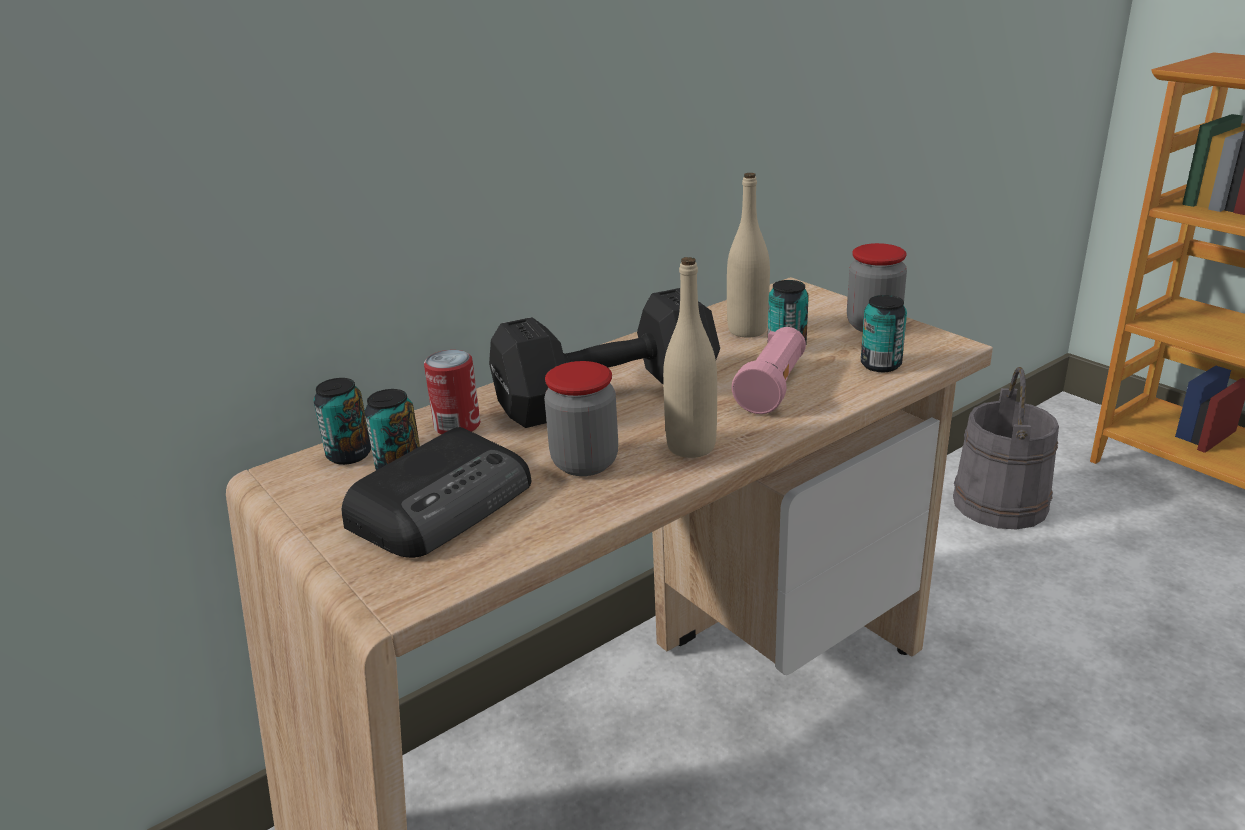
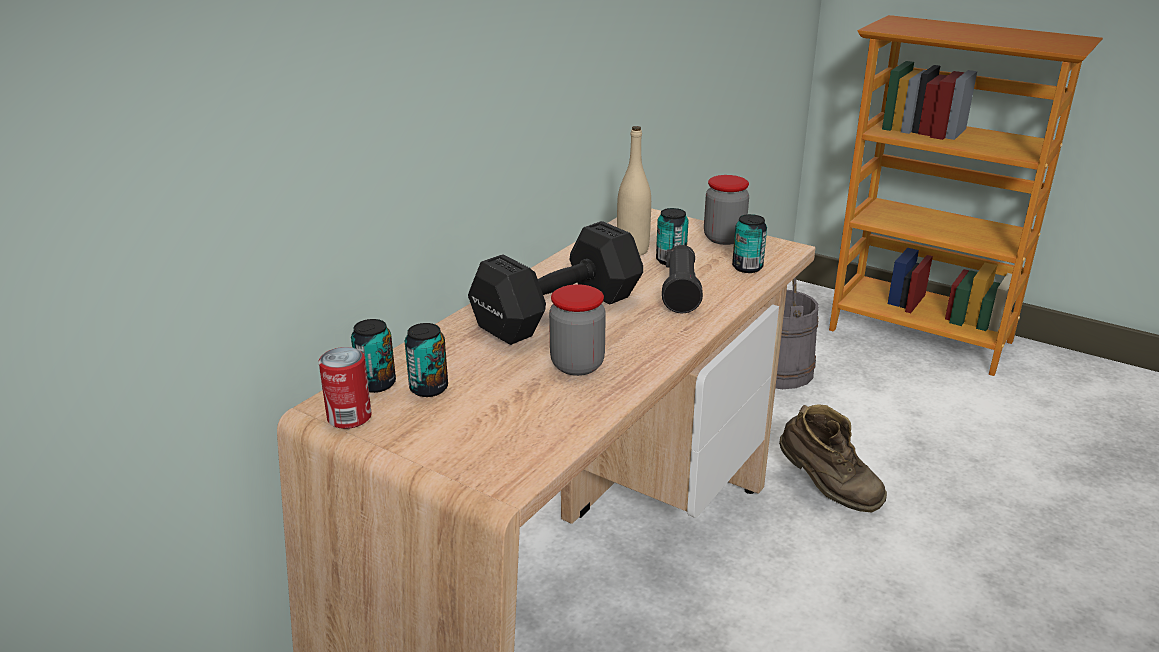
camera: 20 degrees left, 0 degrees up
(444, 504) = (489, 410): radio -> none
(457, 426) = (452, 350): can -> can (349, 417)
(691, 447) = (649, 343): beige bottle -> none
(772, 388) = (680, 292): pink flashlight -> black flashlight
(1008, 668) = (827, 490): none -> brown boot

